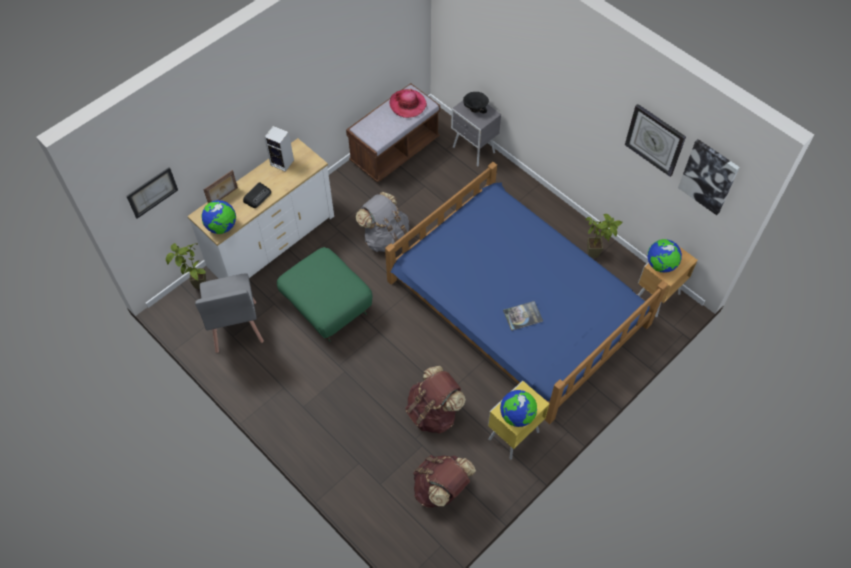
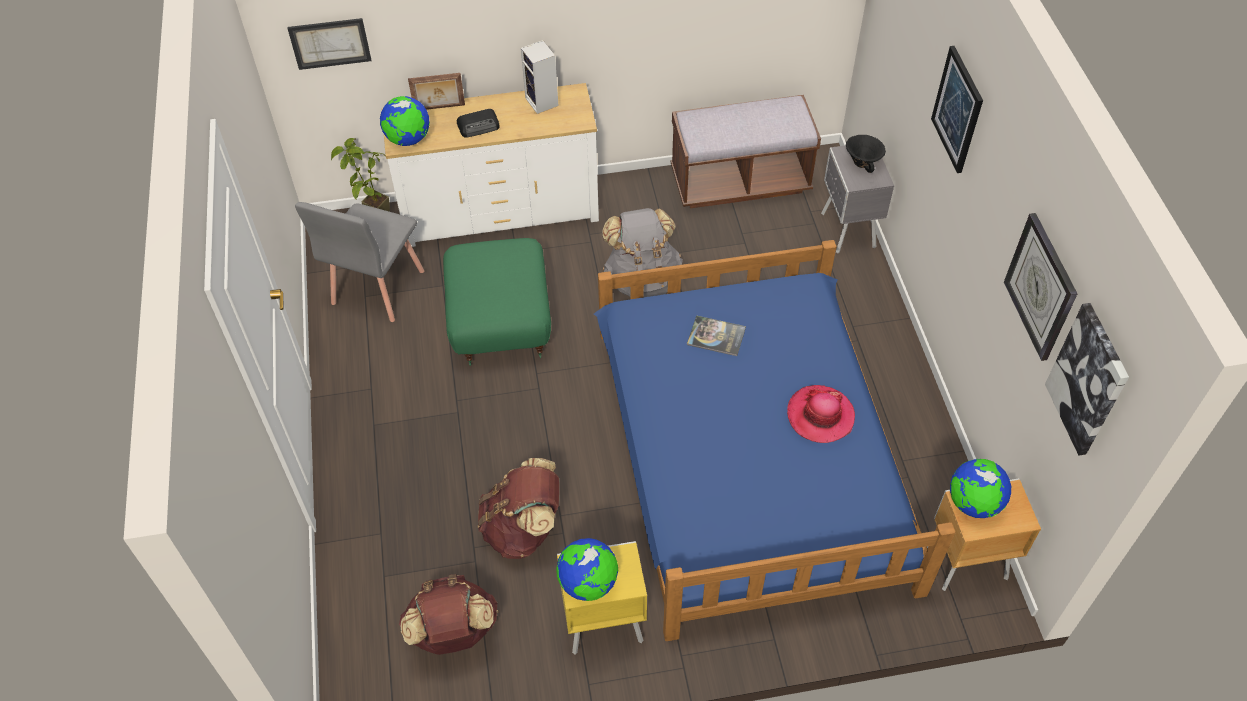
camera: 35 degrees right, 5 degrees down
(407, 104) = (775, 117): hat -> hat (820, 416)
(522, 316) = (719, 463): book -> book (716, 336)
(549, 62) = (958, 109): none -> picture
(597, 255) = (919, 456): potted plant -> none

